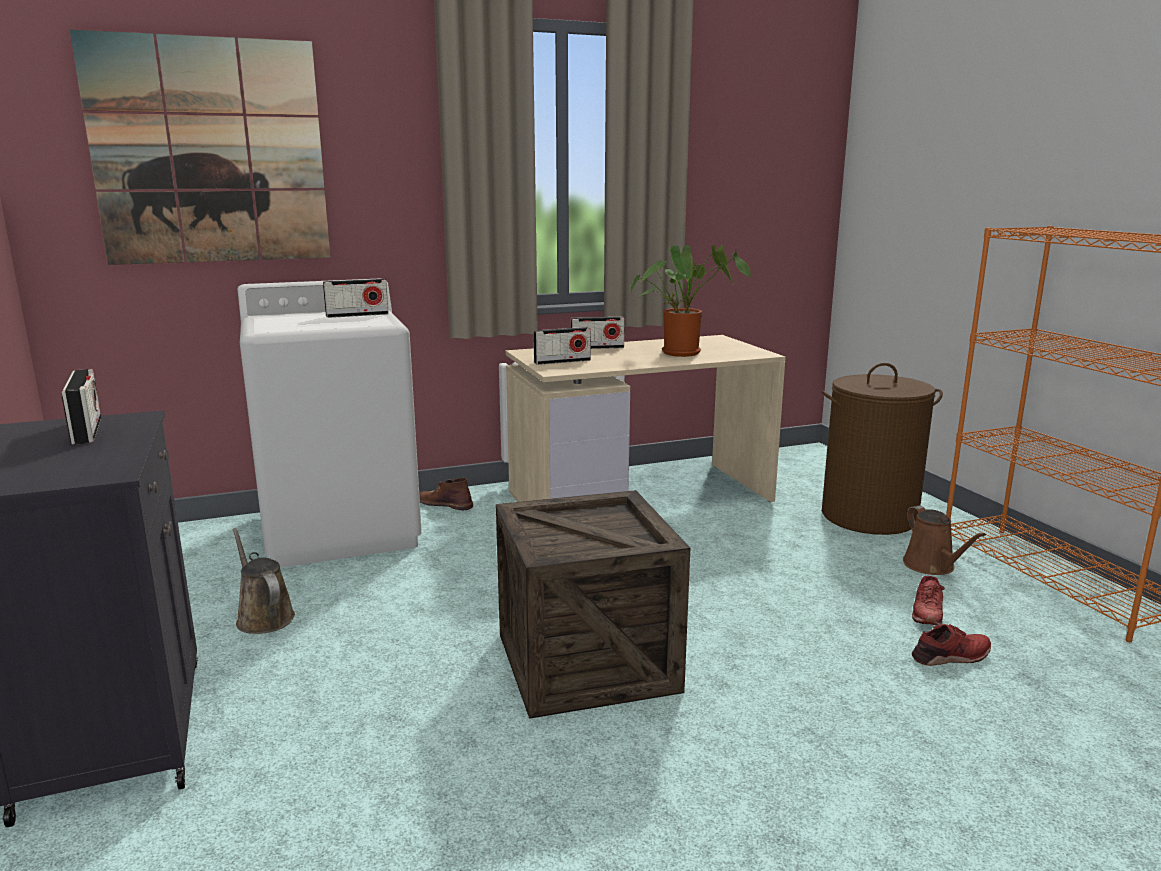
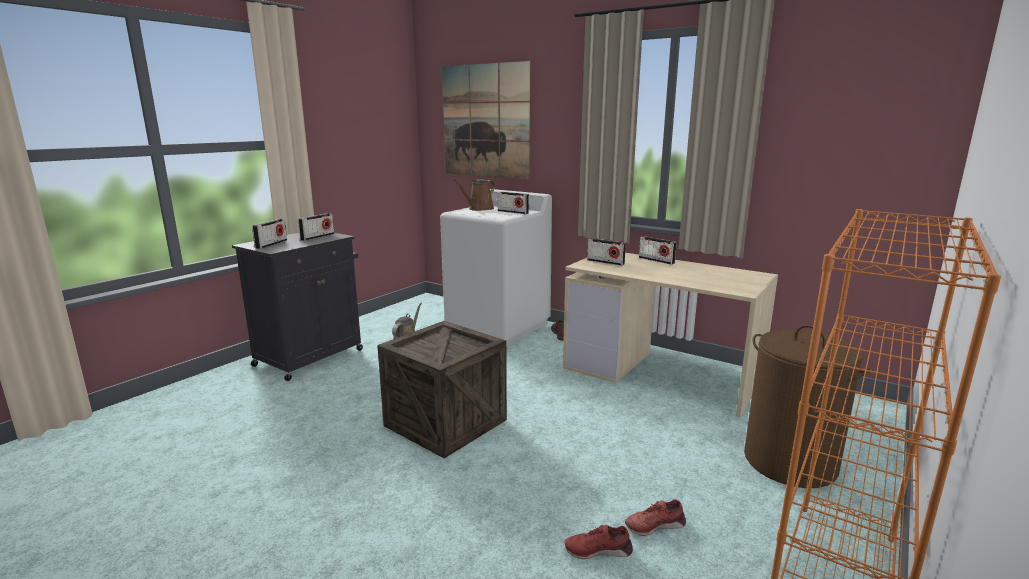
camera: 55 degrees right, 0 degrees up
(40, 469) = (271, 244): none -> radio
(685, 352) = (695, 277): potted plant -> none
(932, 566) = (742, 512): brown watering can -> brown watering can (479, 209)
(951, 656) = (598, 549): red shoe -> red shoe turned 135 degrees clockwise

